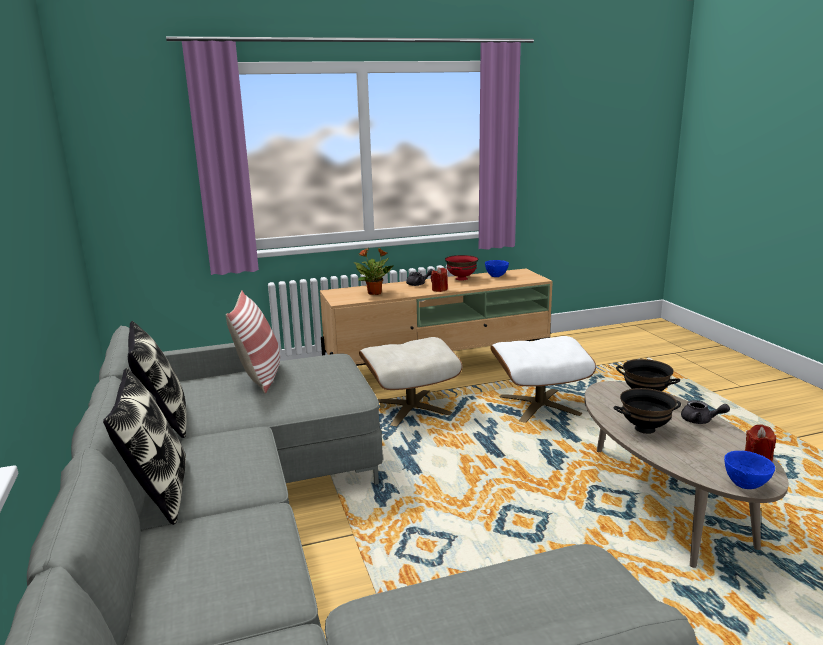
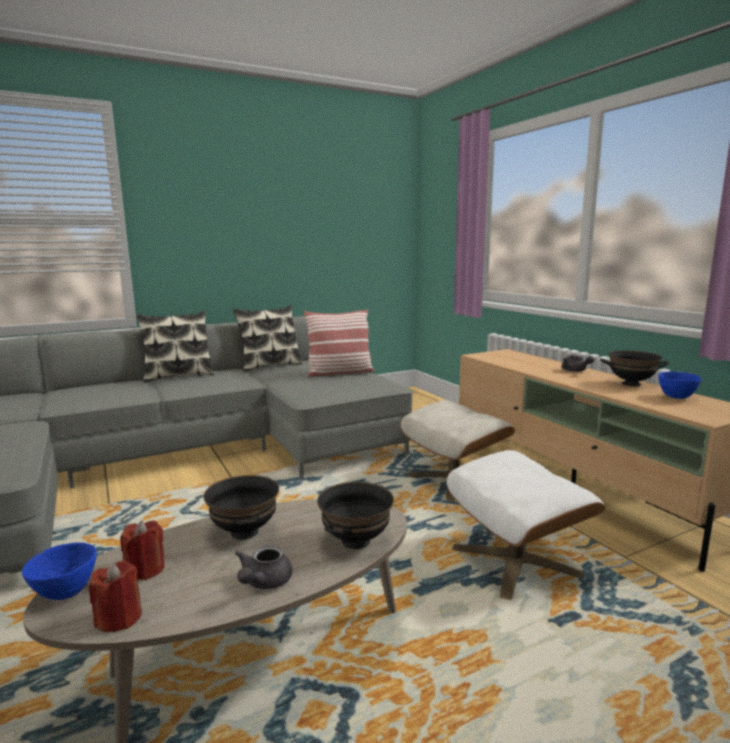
camera: 80 degrees right, 5 degrees down
(375, 293) = (517, 361): potted plant -> none
(439, 290) = (562, 378): red candle -> red candle (145, 569)
(461, 278) = (631, 383): red bowl -> black bowl

